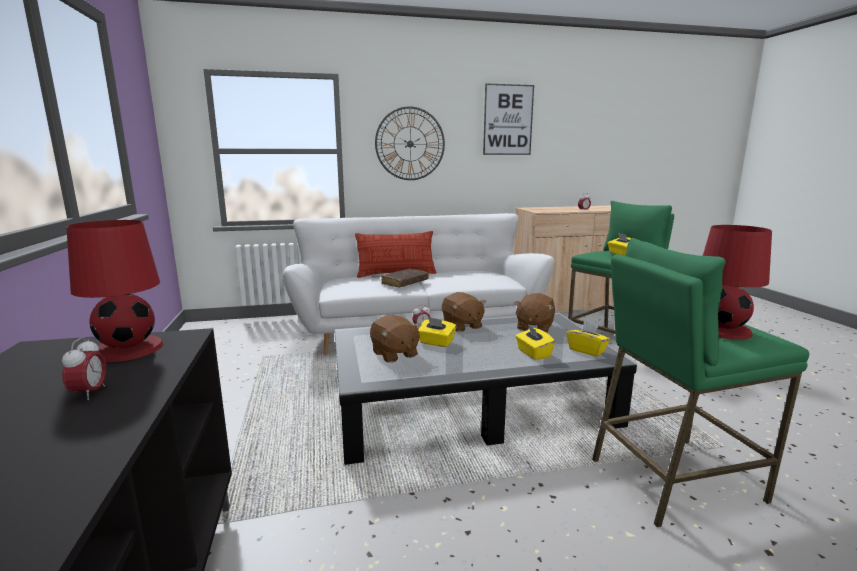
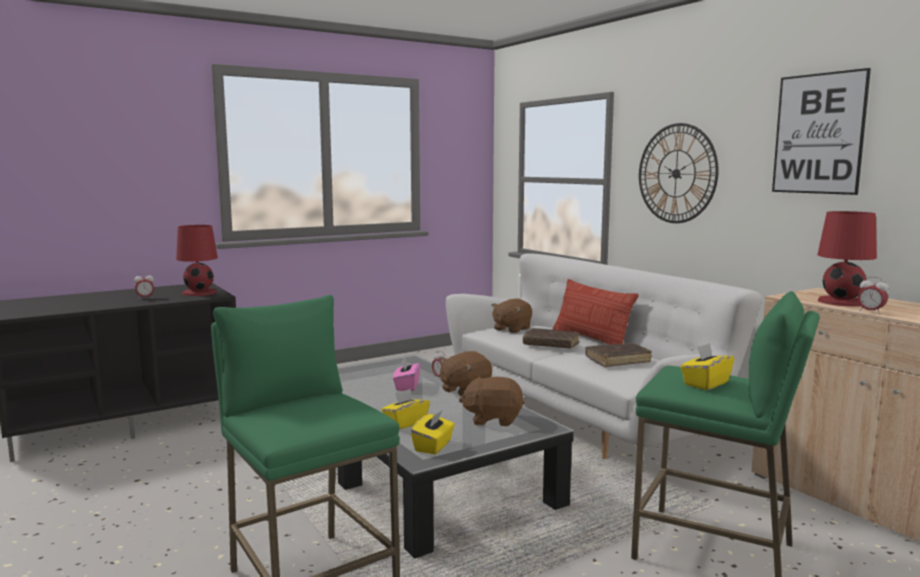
camera: 70 degrees right, 5 degrees down
(394, 354) = (368, 378): brown plush toy -> brown plush toy (511, 329)
(436, 343) = (406, 386): yellow tissue box -> pink tissue box
(461, 276) = (617, 360): none -> brown book
(723, 330) = (302, 414): red table lamp -> red table lamp (842, 302)

